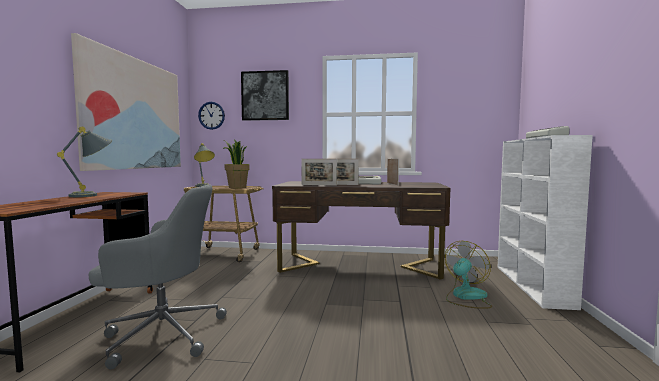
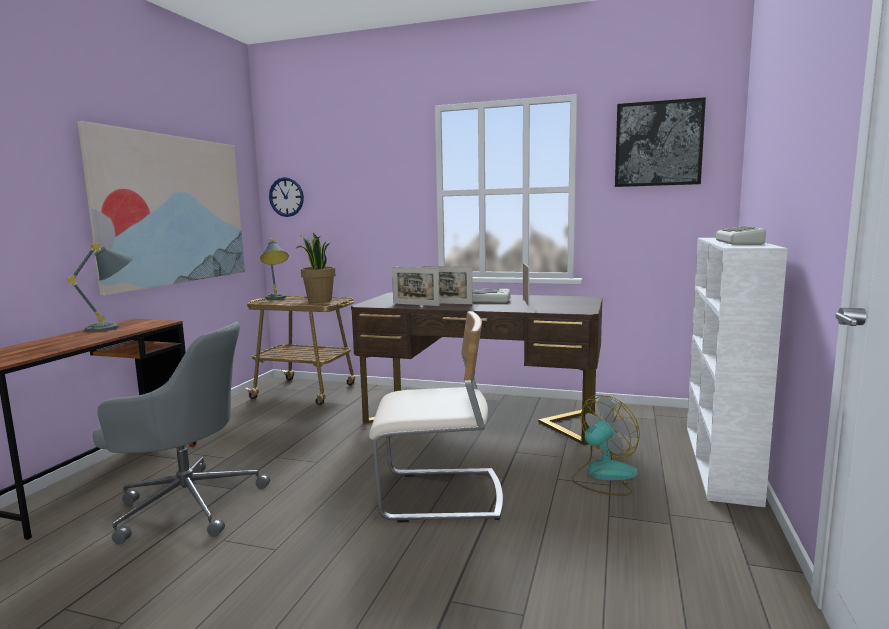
camera: 10 degrees right, 5 degrees up
(265, 96) = (357, 167): picture -> picture (658, 144)
(362, 316) = (440, 496): none -> beige chair

